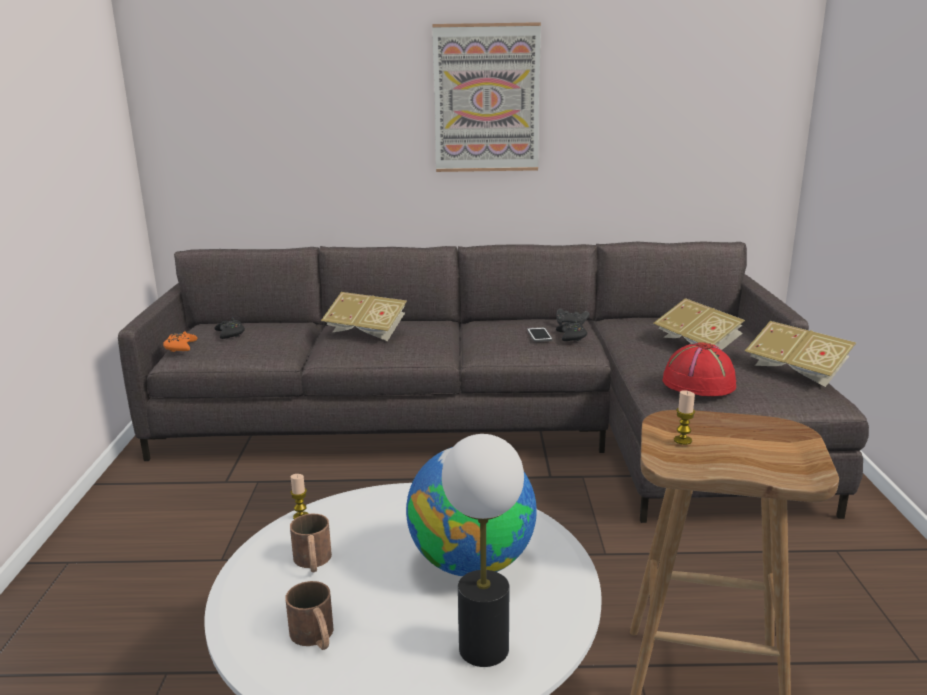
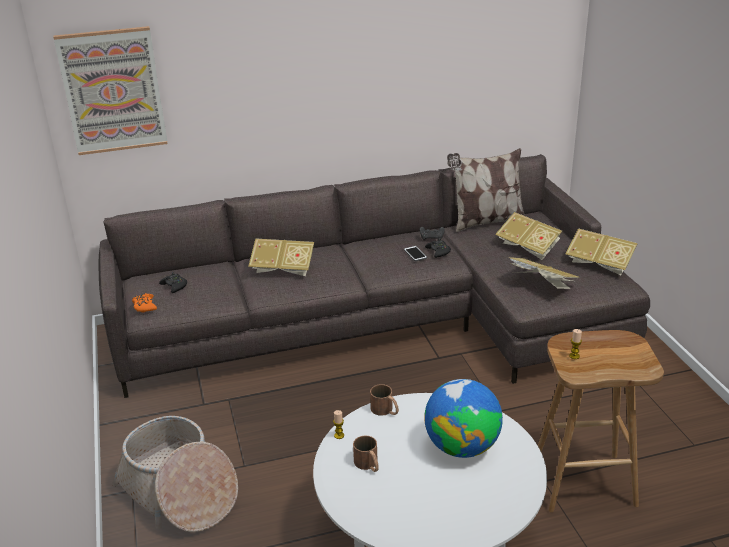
camera: 15 degrees left, 10 degrees up
(119, 577) = (180, 492): none -> basket
(315, 637) = (402, 510): brown mug -> brown mug (385, 411)
(483, 648) = (495, 496): table lamp -> none
(486, 99) = (347, 66): picture -> picture (113, 91)
(653, 319) = (486, 222): none -> pillow
(698, 383) = (541, 285): red hat -> book

